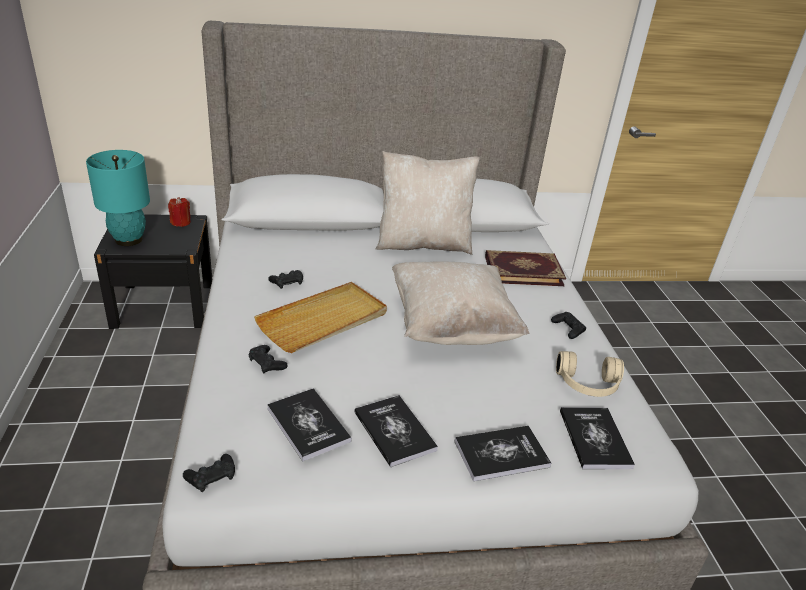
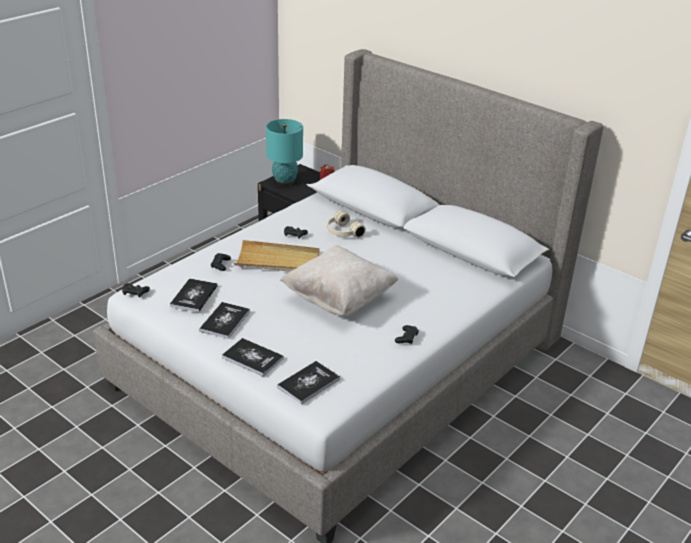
camera: 50 degrees right, 0 degrees up
(423, 244) = (413, 251): beige pillow -> none
(523, 270) = (448, 296): book -> none
(588, 385) = (356, 365): beige headphones -> beige headphones (342, 232)

